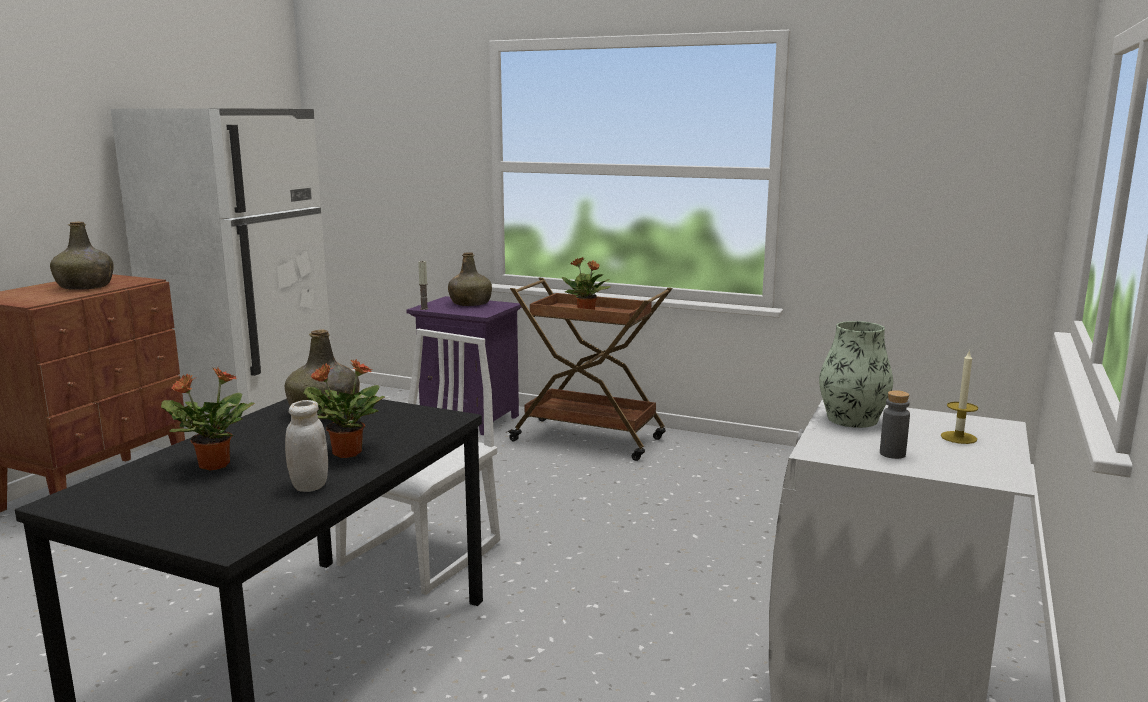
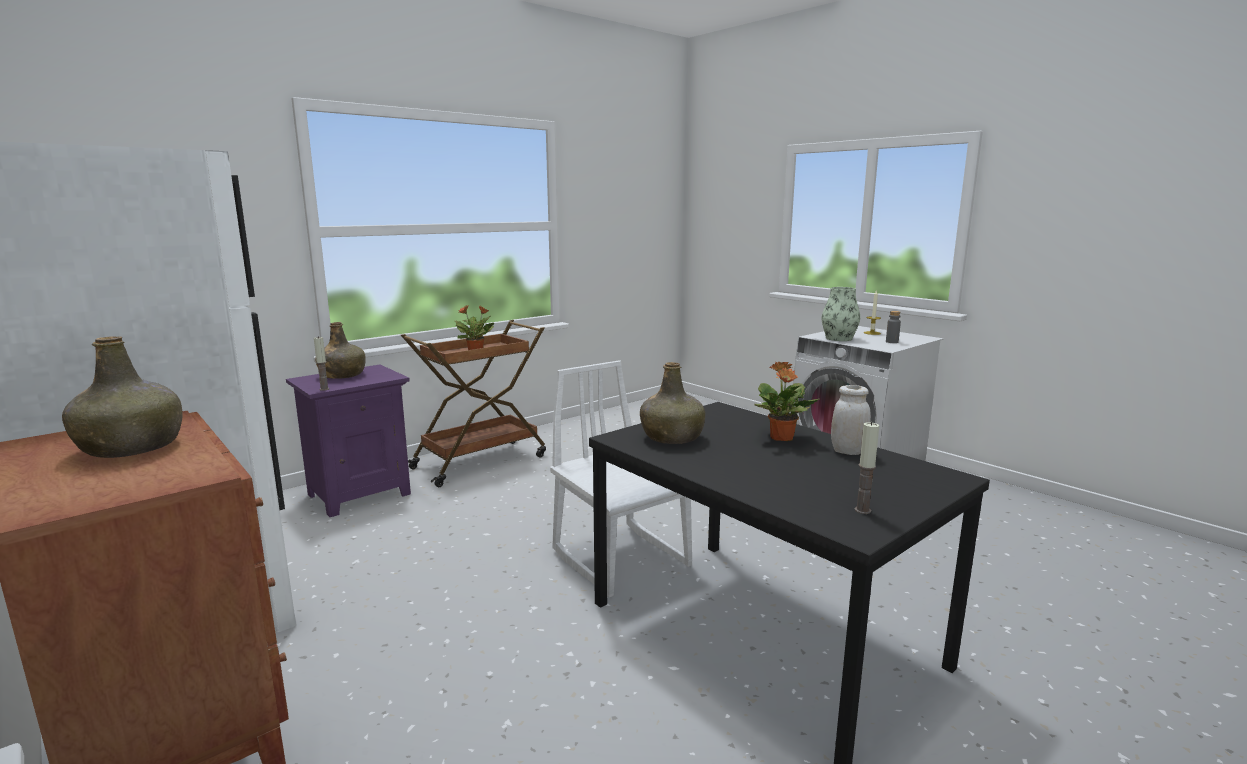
camera: 65 degrees left, 0 degrees up
(119, 501) = (862, 510): none -> candle
(213, 465) = (787, 477): potted plant -> none

